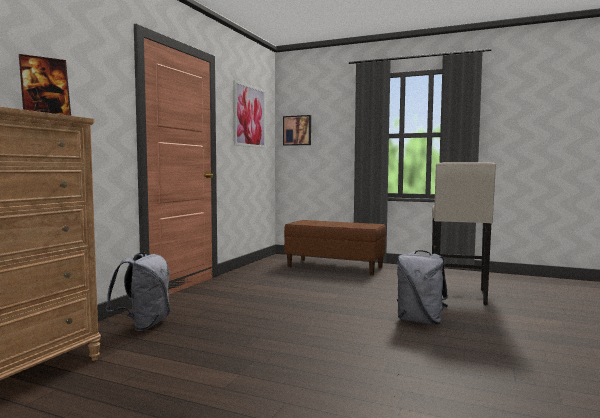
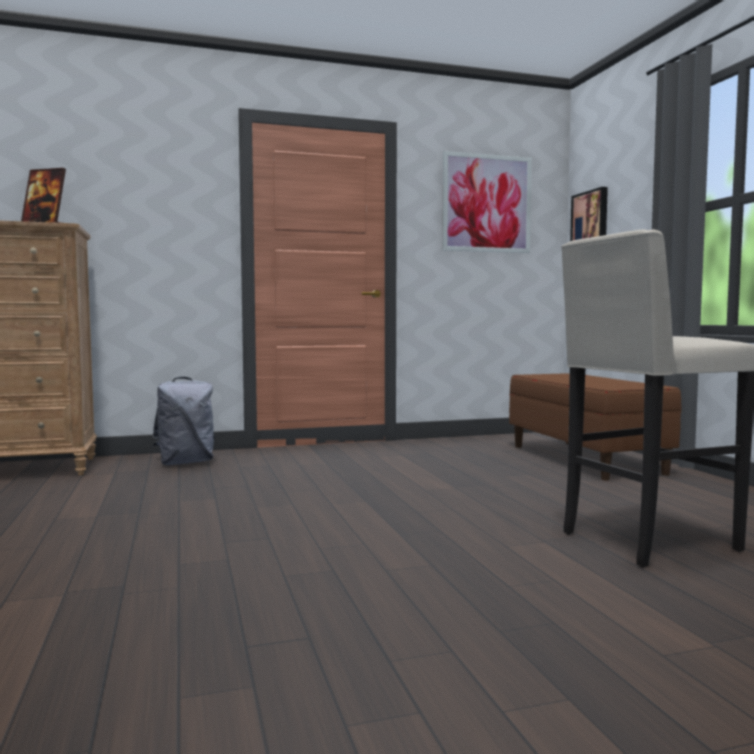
camera: 50 degrees right, 0 degrees up
(420, 321) = (431, 544): grey backpack -> none

